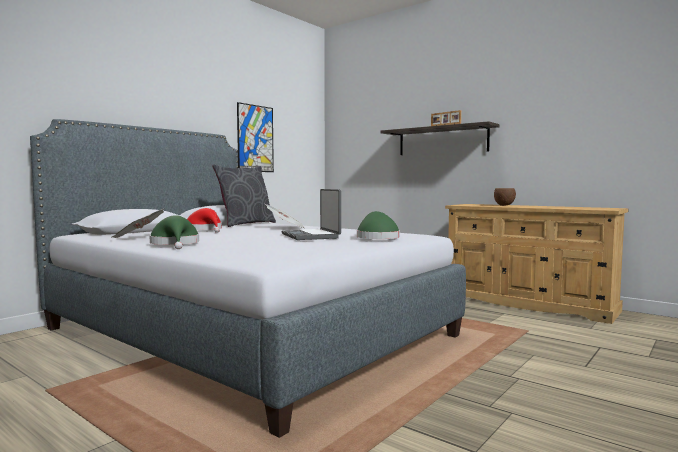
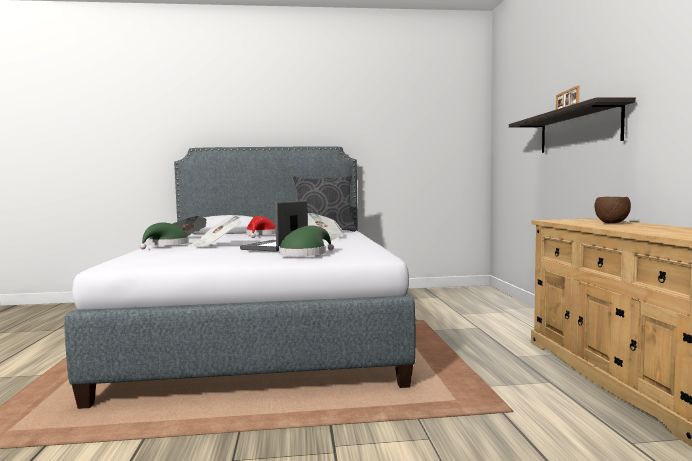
camera: 45 degrees right, 0 degrees up
(245, 238) = (217, 244): none -> newspaper
(255, 138) = (387, 146): picture -> none

